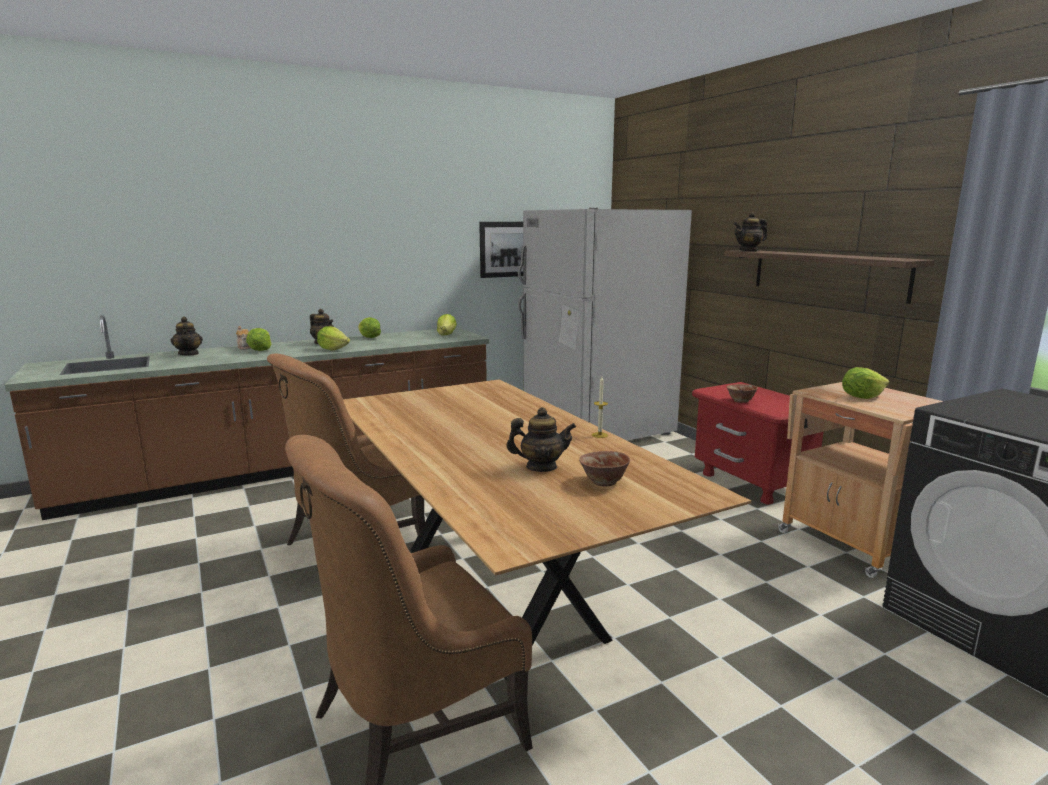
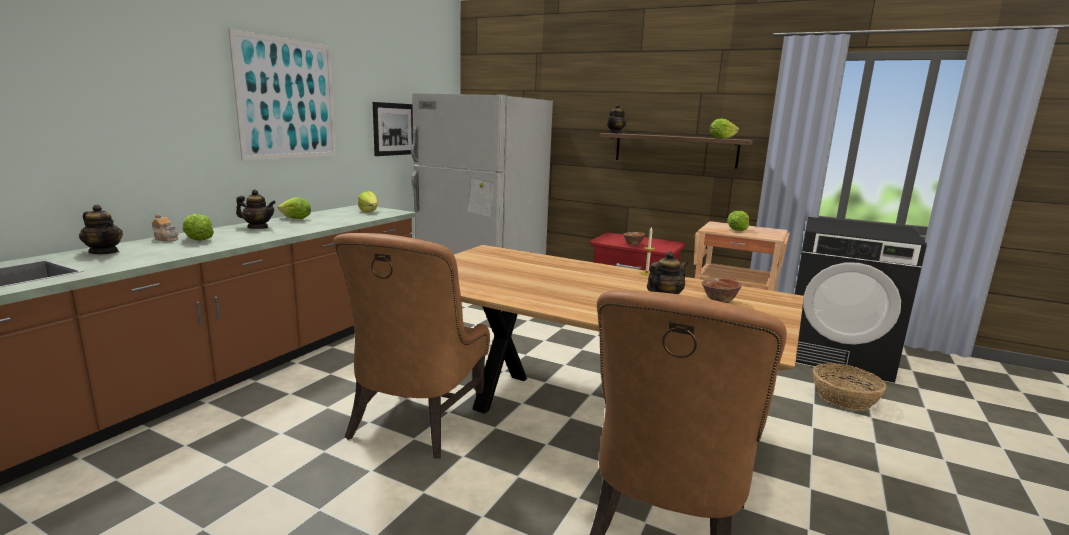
camera: 35 degrees left, 0 degrees up
(333, 349) = (286, 232): lettuce -> lettuce (721, 138)
(376, 224) = (288, 99): none -> picture
(905, 689) = (843, 398): none -> basket

